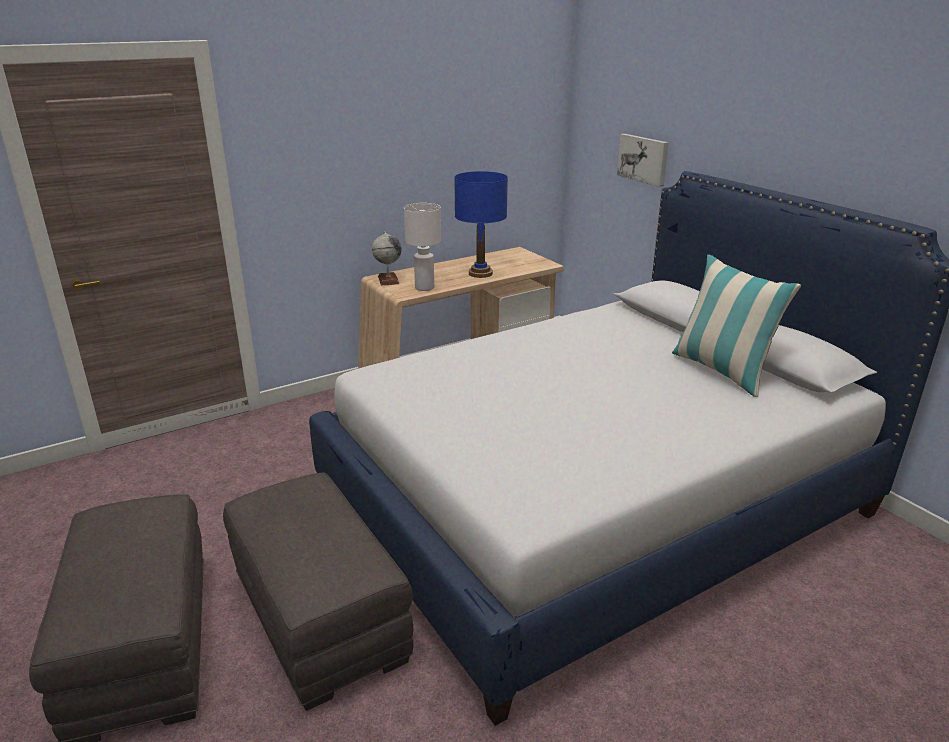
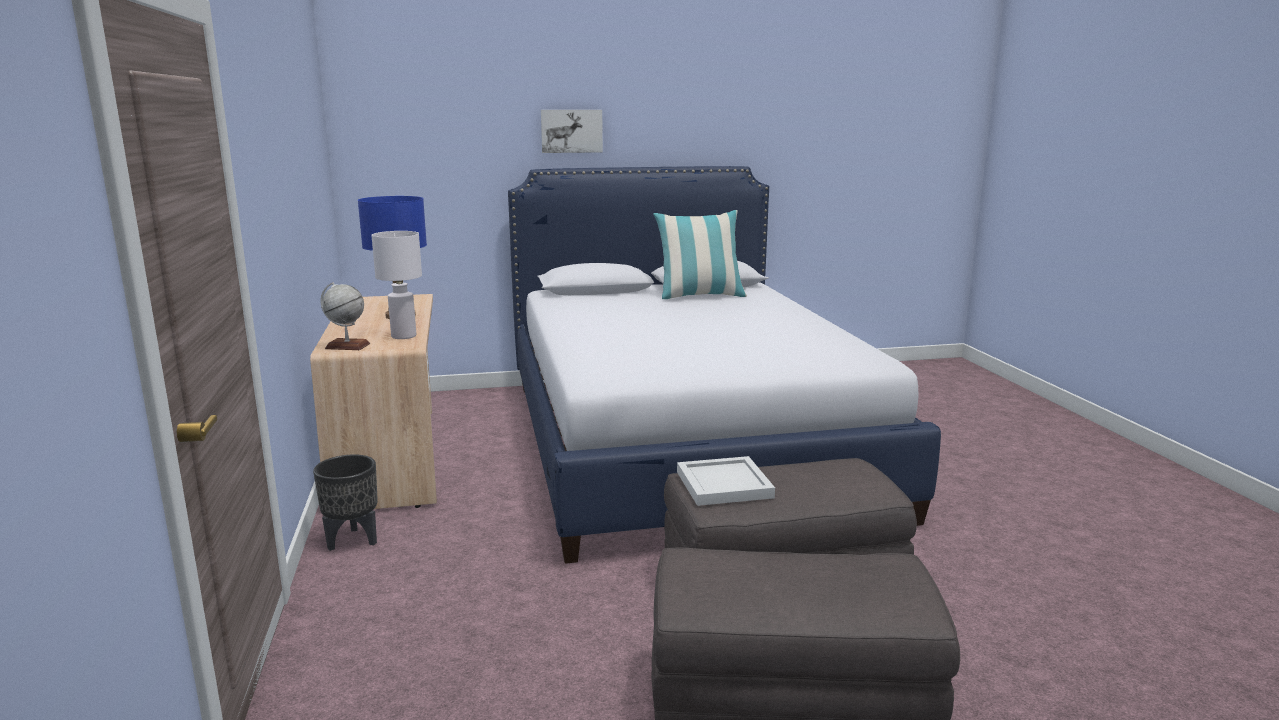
camera: 70 degrees left, 10 degrees down
(291, 499) = (723, 485): none -> white tray
(329, 405) = (353, 541): none -> black planter
(644, 159) = (460, 171): picture -> picture (571, 131)

